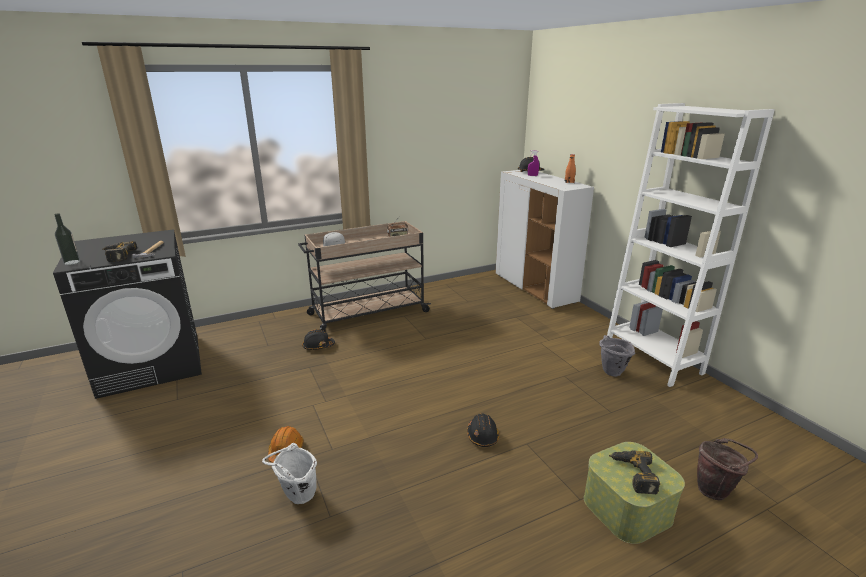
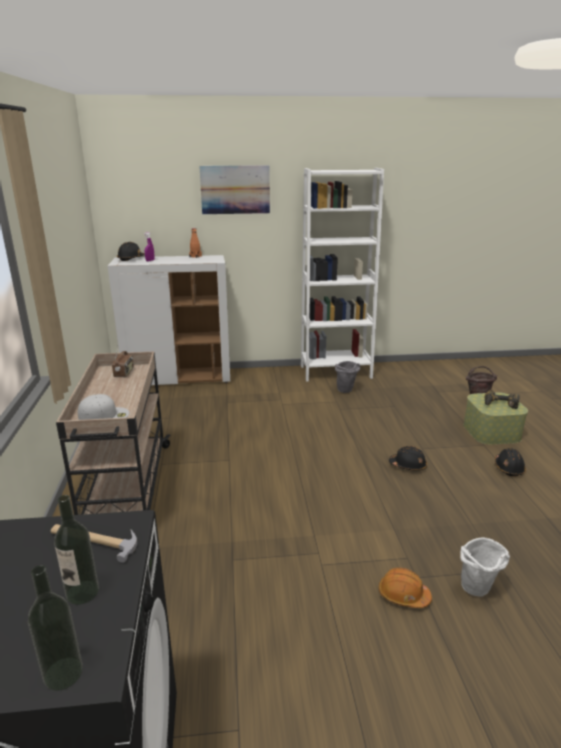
camera: 70 degrees left, 0 degrees up
(116, 256) = (82, 592): power drill -> bottle
(318, 346) = (182, 545): black hard hat -> black hard hat (508, 468)
(616, 121) = (235, 190): none -> picture

